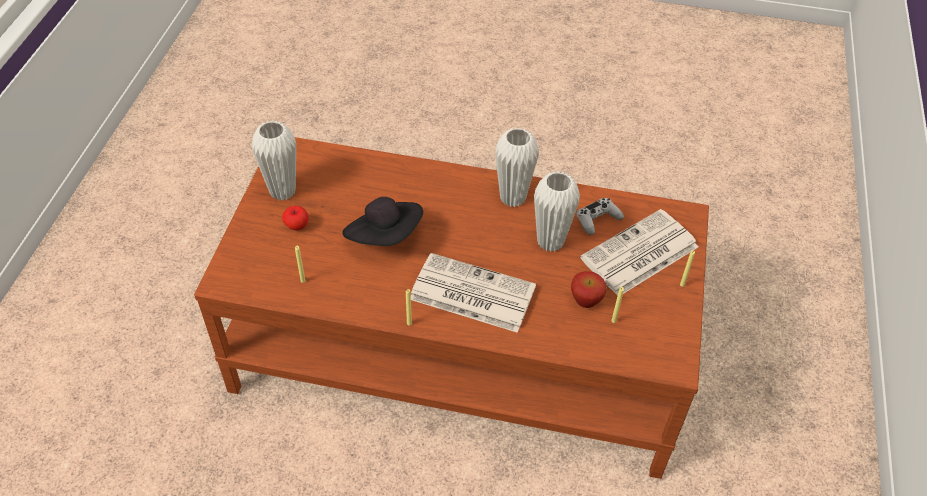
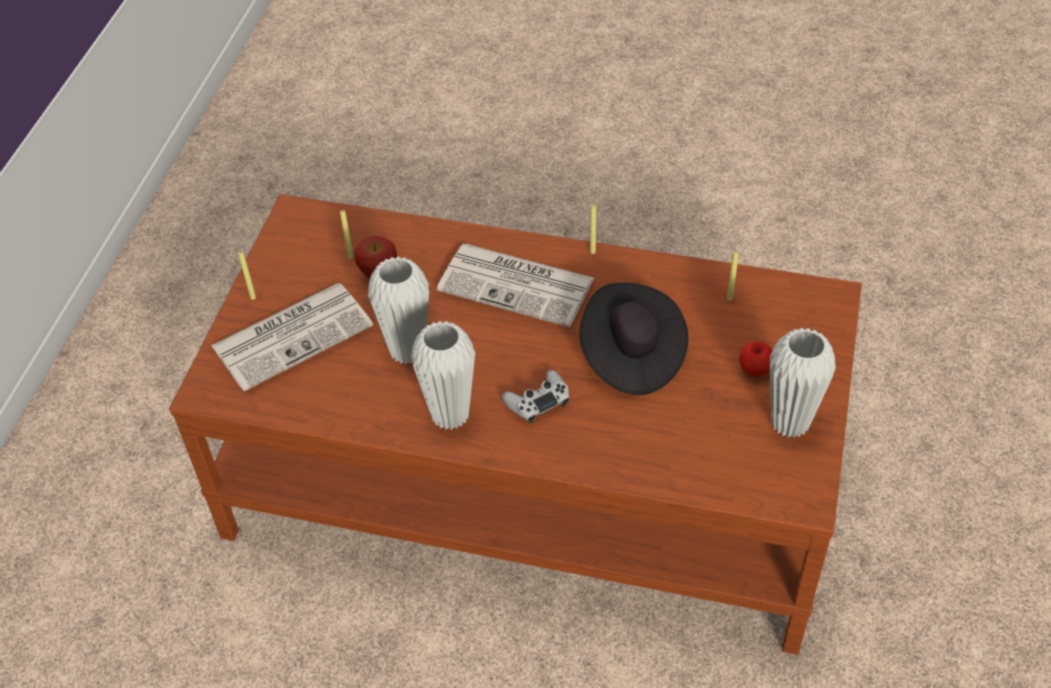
camera: 175 degrees left, 0 degrees up
(597, 220) = (335, 382): white game controller -> white game controller (537, 401)

